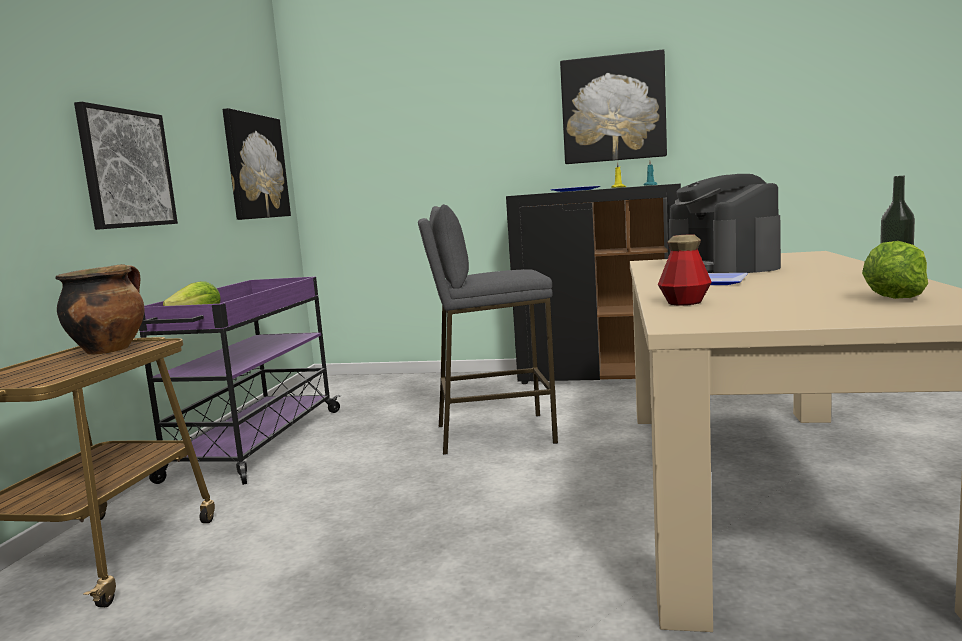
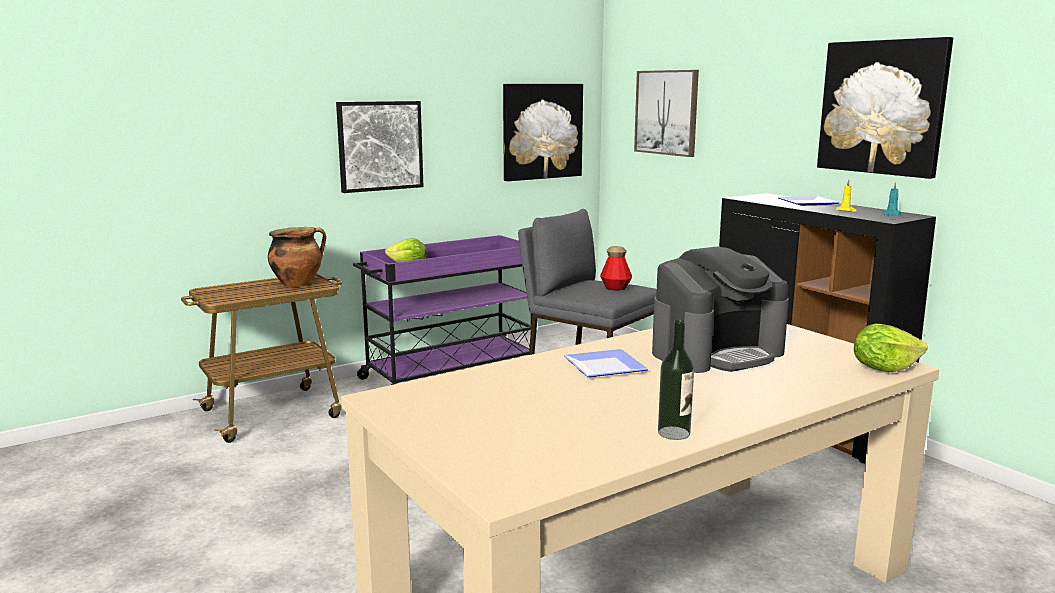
camera: 45 degrees right, 5 degrees up
(383, 141) = (667, 112): none -> picture
(684, 303) = (479, 380): bottle -> bottle (615, 288)
(723, 268) = (717, 352): coffee machine -> coffee machine turned 150 degrees counterclockwise
(894, 298) = (561, 444): lettuce -> lettuce (884, 369)

